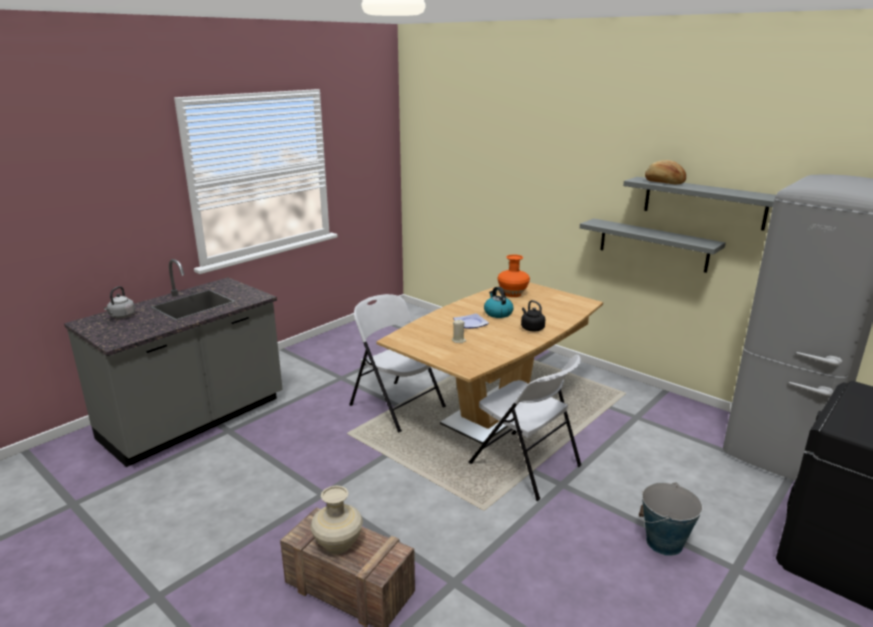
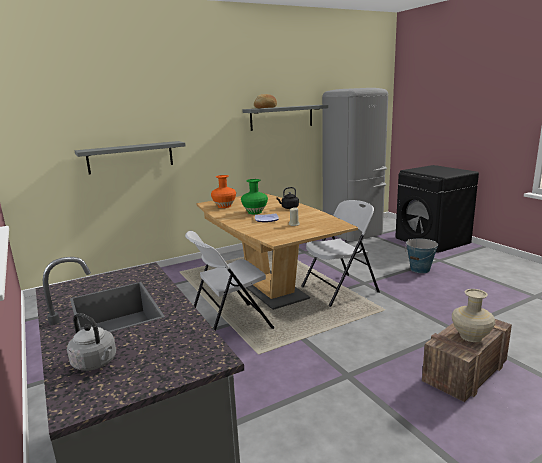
camera: 70 degrees left, 5 degrees down
(497, 313) = (255, 212): kettle -> green vase
(653, 245) = (259, 151): grey shelf -> grey shelf (131, 157)

